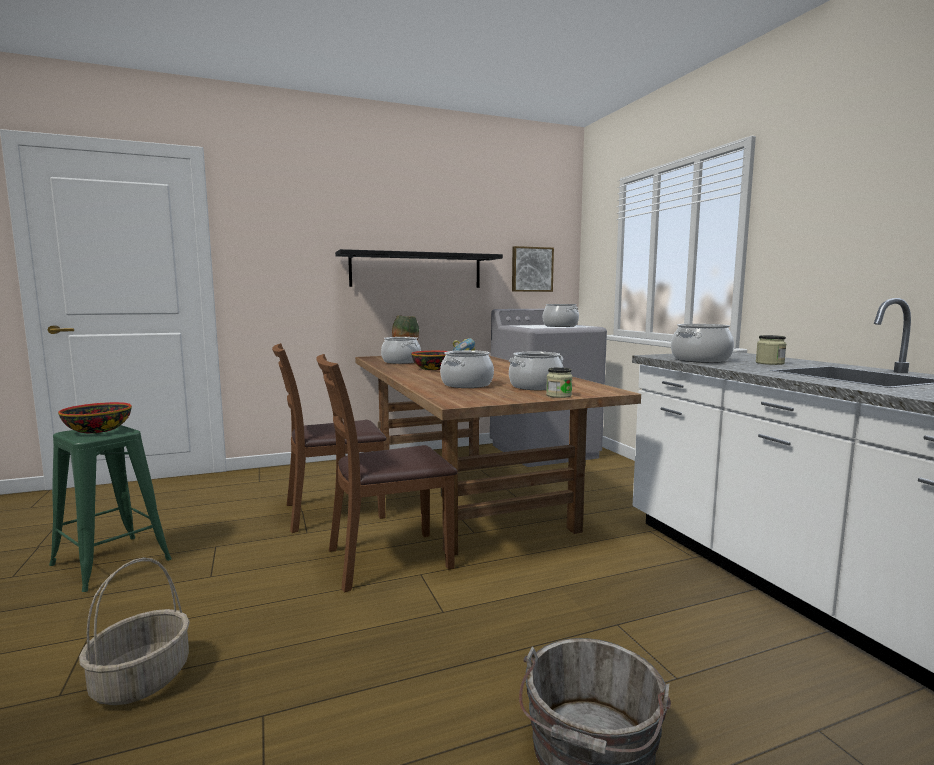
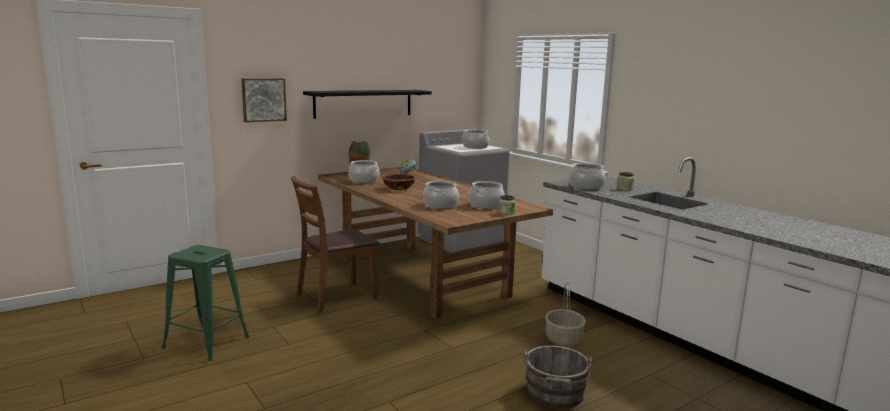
camera: 15 degrees left, 5 degrees up
(98, 430) = (198, 251): bowl -> none
(141, 681) = (305, 397): basket -> basket (564, 339)
(387, 559) = (398, 323): brown chair -> none
(531, 269) = (448, 98): picture -> picture (263, 99)

